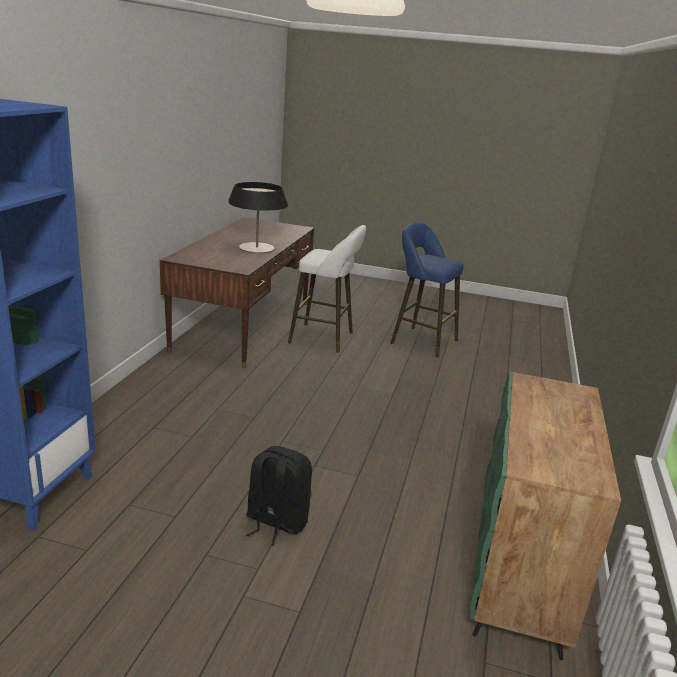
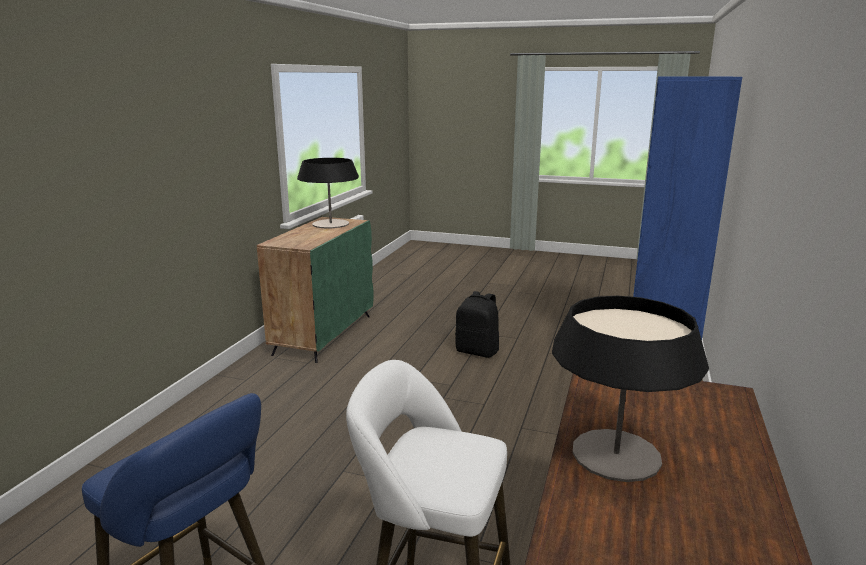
camera: 175 degrees left, 5 degrees down
(562, 455) = (330, 224): none -> table lamp

